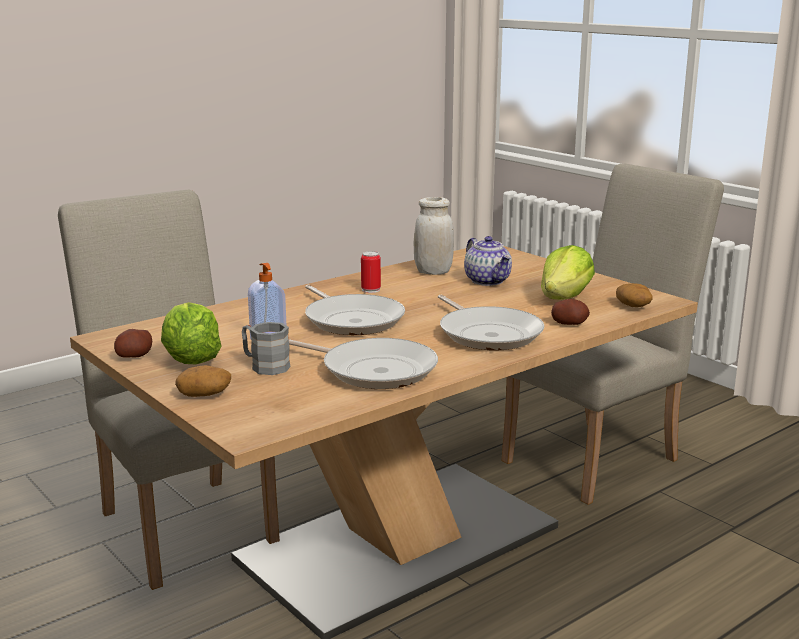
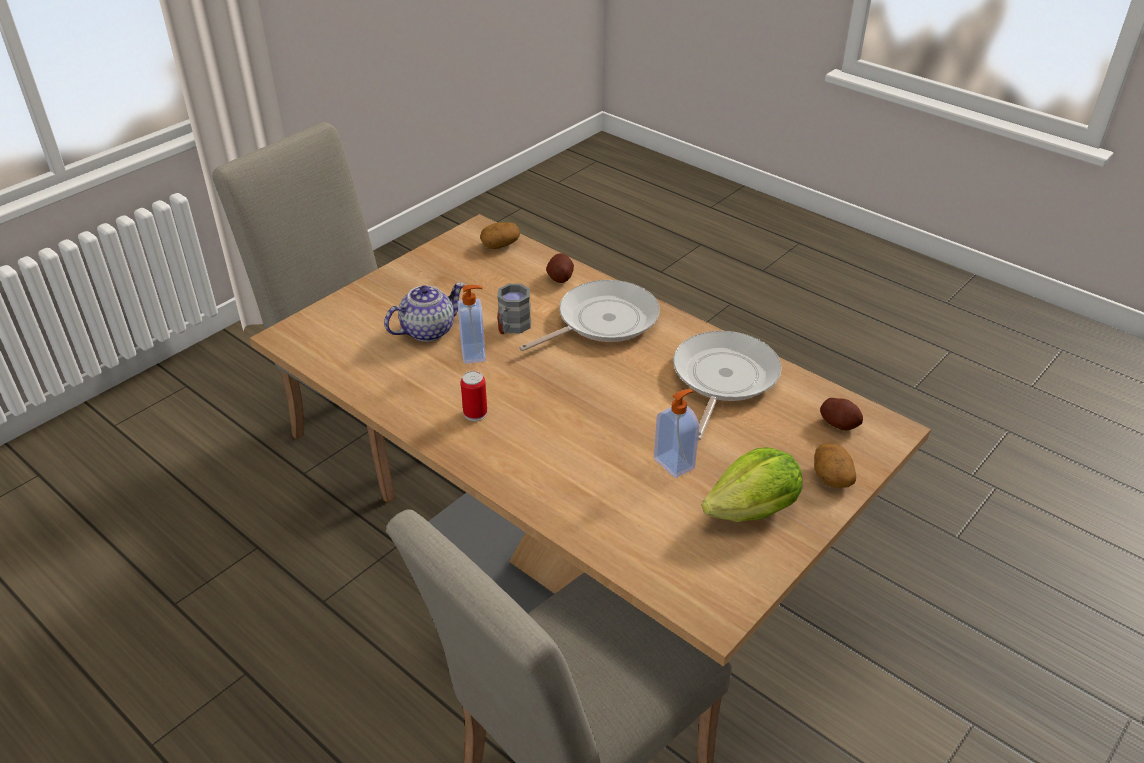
camera: 100 degrees left, 20 degrees up
(134, 356) = (763, 563): potato -> potato (839, 423)
(264, 366) = (744, 451): grey mug -> grey mug (511, 328)
(352, 320) = (588, 412): frying pan -> none
(433, 272) = (394, 372): white jar -> none
(450, 292) = (474, 353): none -> soap dispenser
(565, 298) = (482, 280): lettuce -> none

